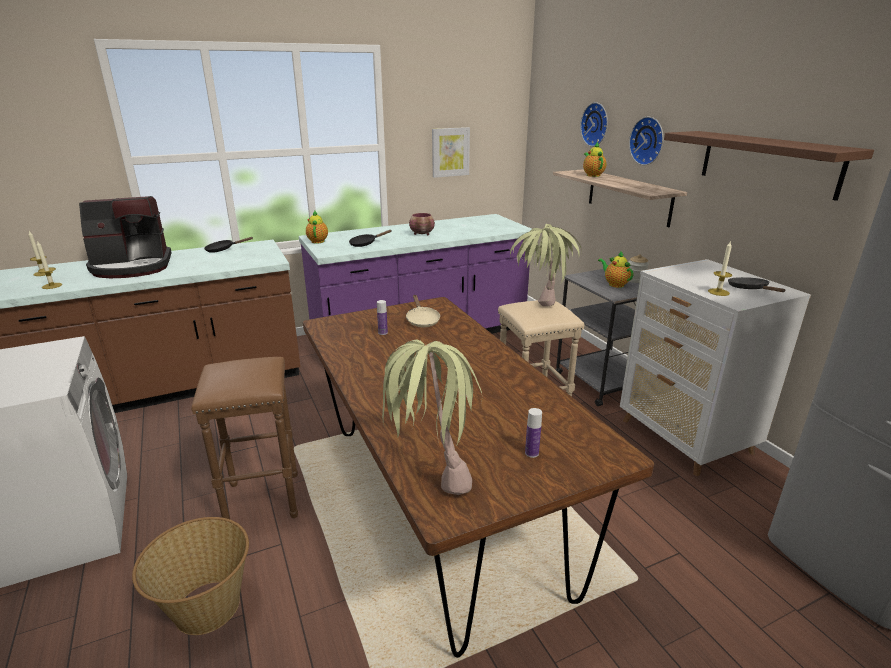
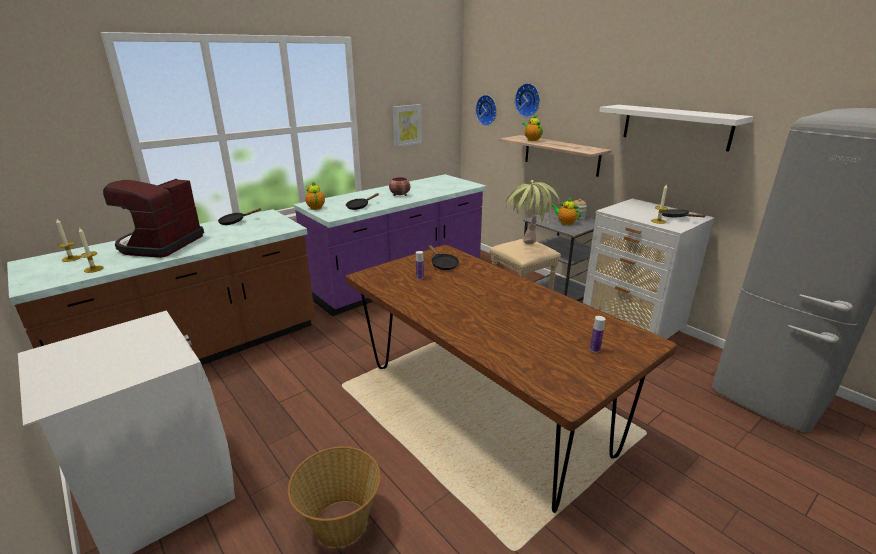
camera: 15 degrees left, 0 degrees up
(132, 267) = (160, 244): coffee machine -> coffee machine turned 135 degrees clockwise
(261, 499) = (337, 430): brown stool -> none
(422, 320) = (443, 264): beige frying pan -> black frying pan
(430, 474) = (537, 375): potted plant -> none
(648, 141) = (576, 112): wall clock -> wall clock (487, 110)
(768, 163) = (675, 126): brown shelf -> white shelf

